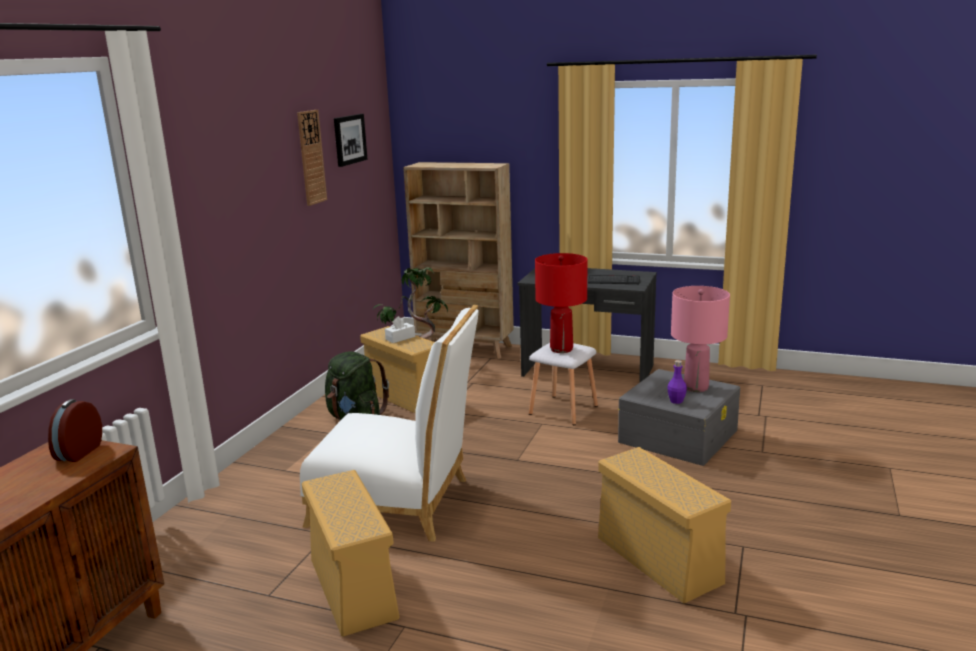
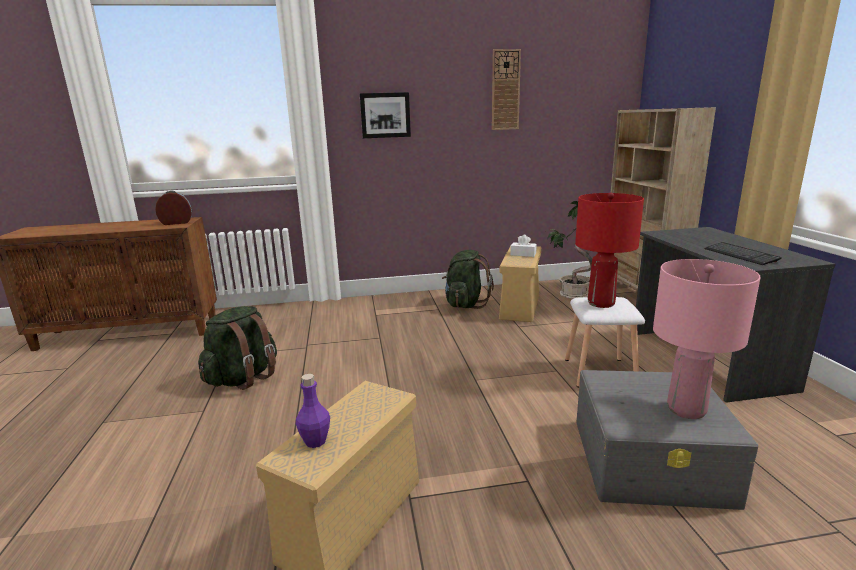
camera: 60 degrees right, 0 degrees up
(349, 139) = (566, 81): picture -> picture (385, 115)
(354, 589) = (243, 378): beige storage box -> green backpack
(399, 503) = (362, 356): white chair -> none
(676, 401) = (622, 405): purple bottle -> purple bottle (315, 441)

